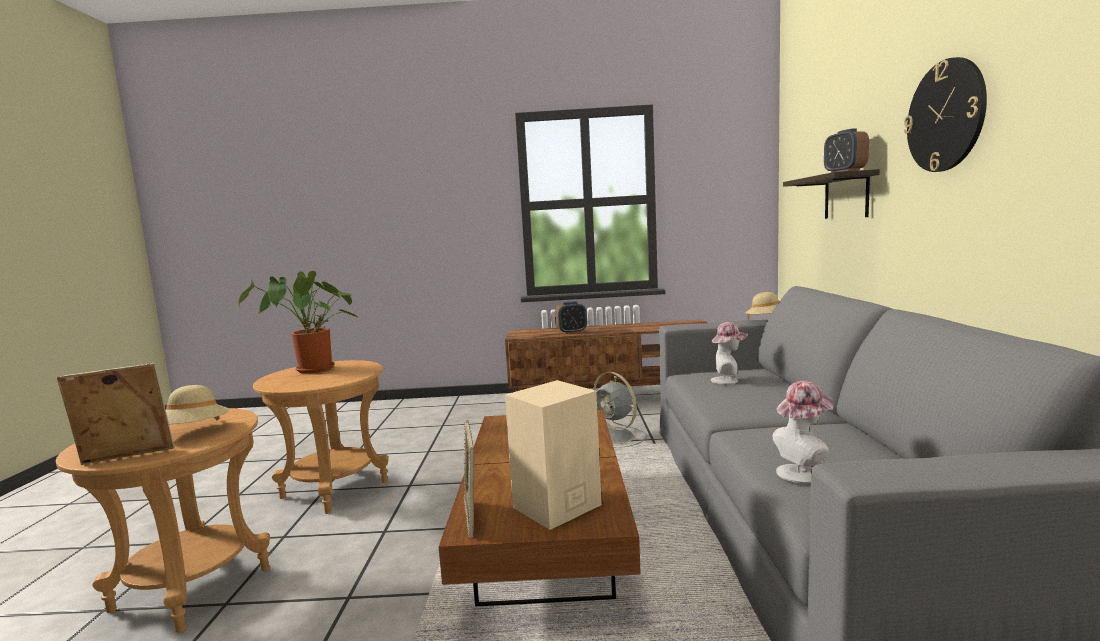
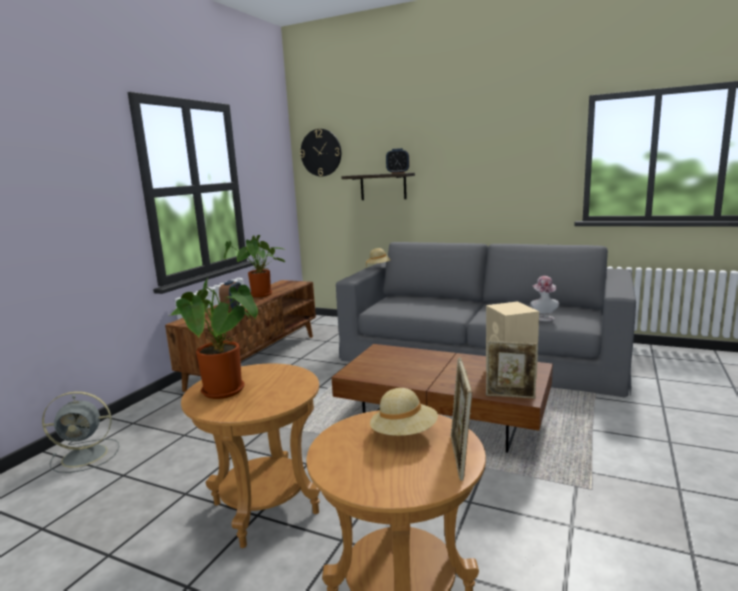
camera: 65 degrees left, 5 degrees up
(616, 437) = (328, 373): grey fan -> grey fan (87, 455)
(628, 328) = (261, 295): none -> potted plant
(728, 380) = (406, 303): hat -> none
(945, 116) = (464, 150): wall clock -> wall clock (321, 152)

